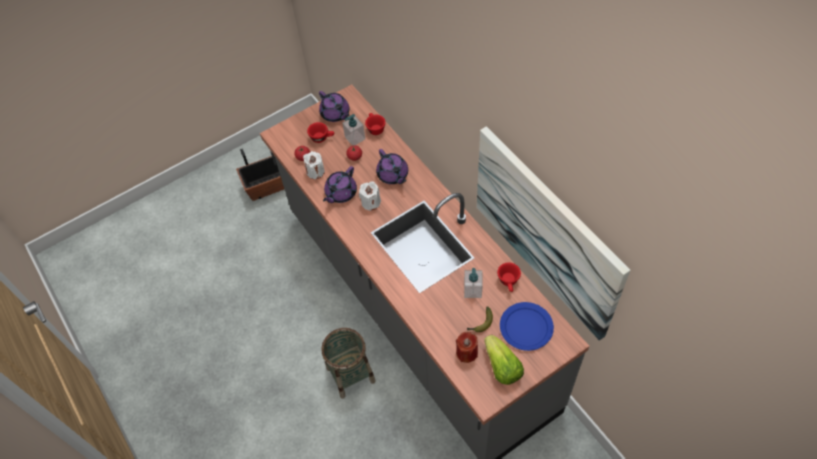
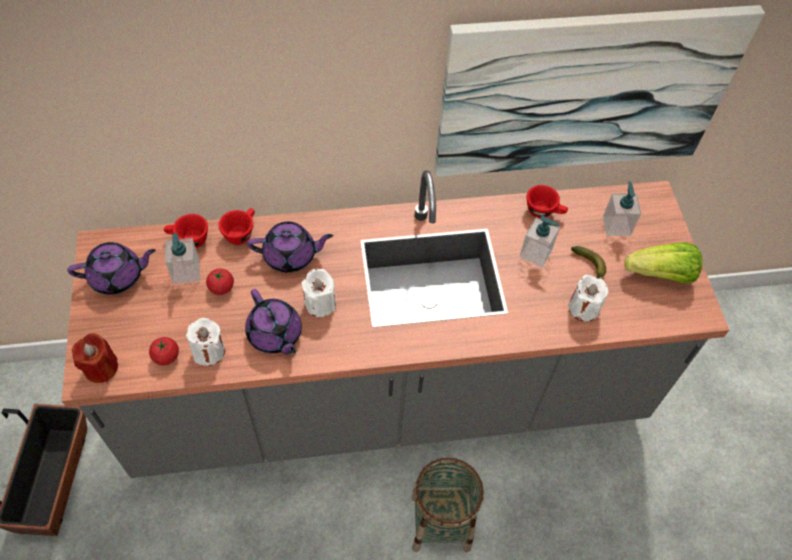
camera: 70 degrees left, 0 degrees up
(322, 138) = (149, 314): red cup -> red cup (241, 232)
(447, 331) = (583, 308): none -> white candle
(466, 353) = (625, 302): red candle -> red candle (101, 368)
(525, 327) = (616, 225): blue plate -> soap dispenser

